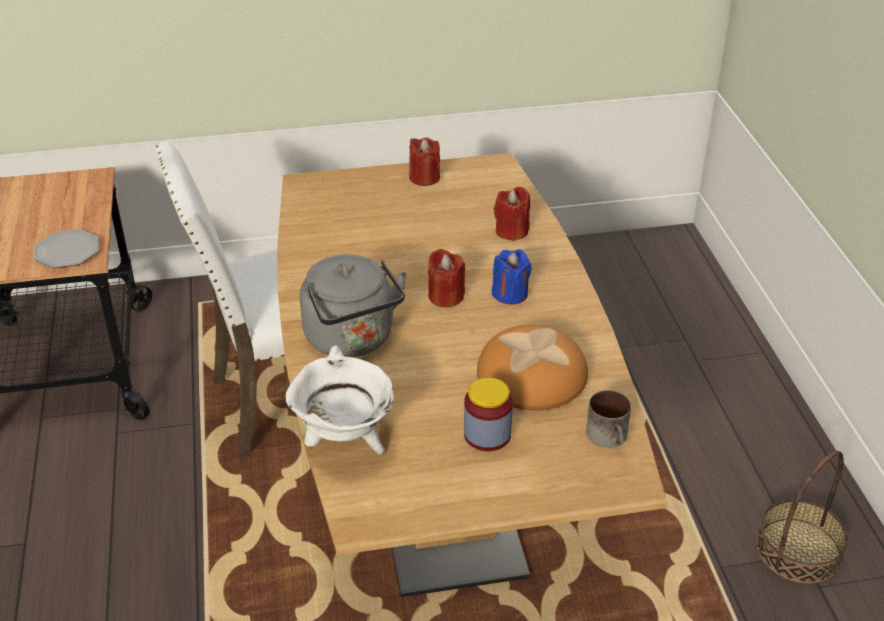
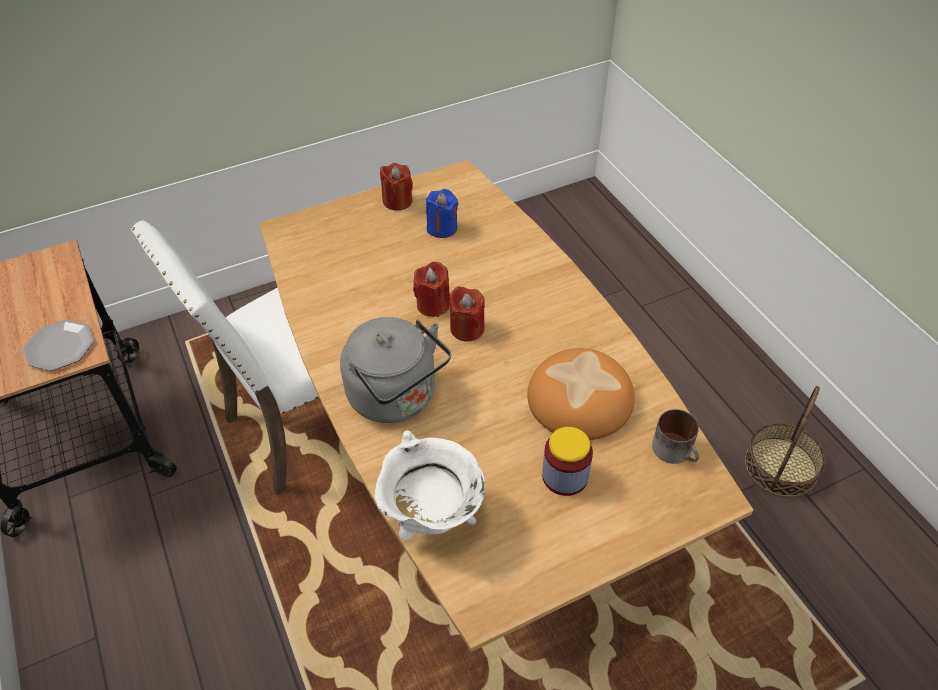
camera: 15 degrees left, 10 degrees up
(510, 294) = (525, 313): blue candle -> blue candle (442, 228)
(511, 231) = (500, 244): red candle -> red candle (433, 305)

